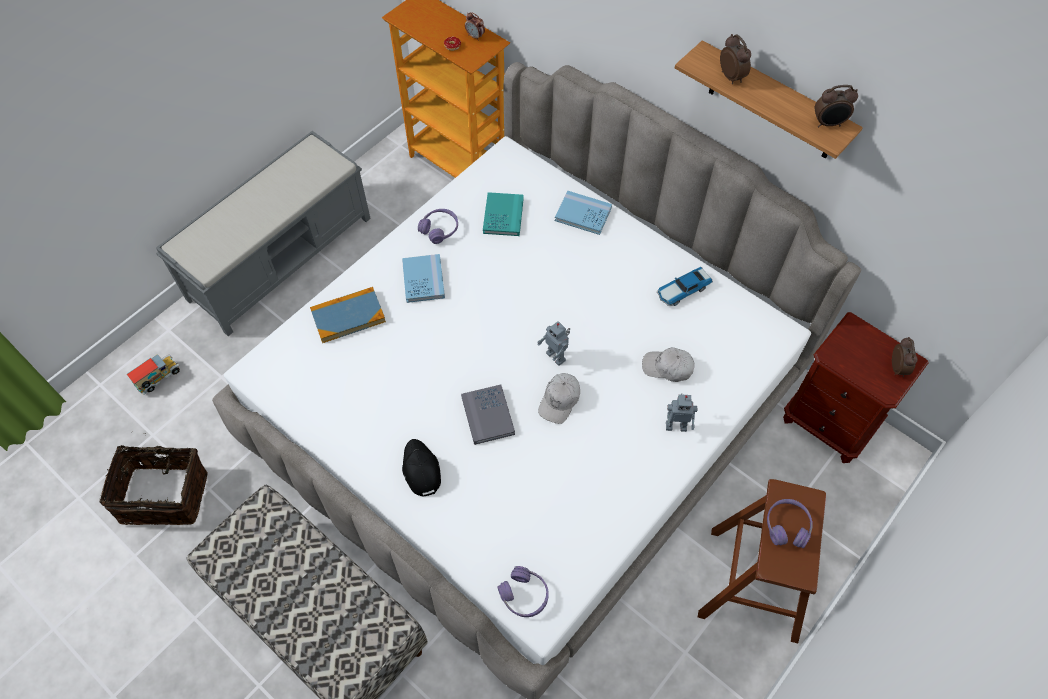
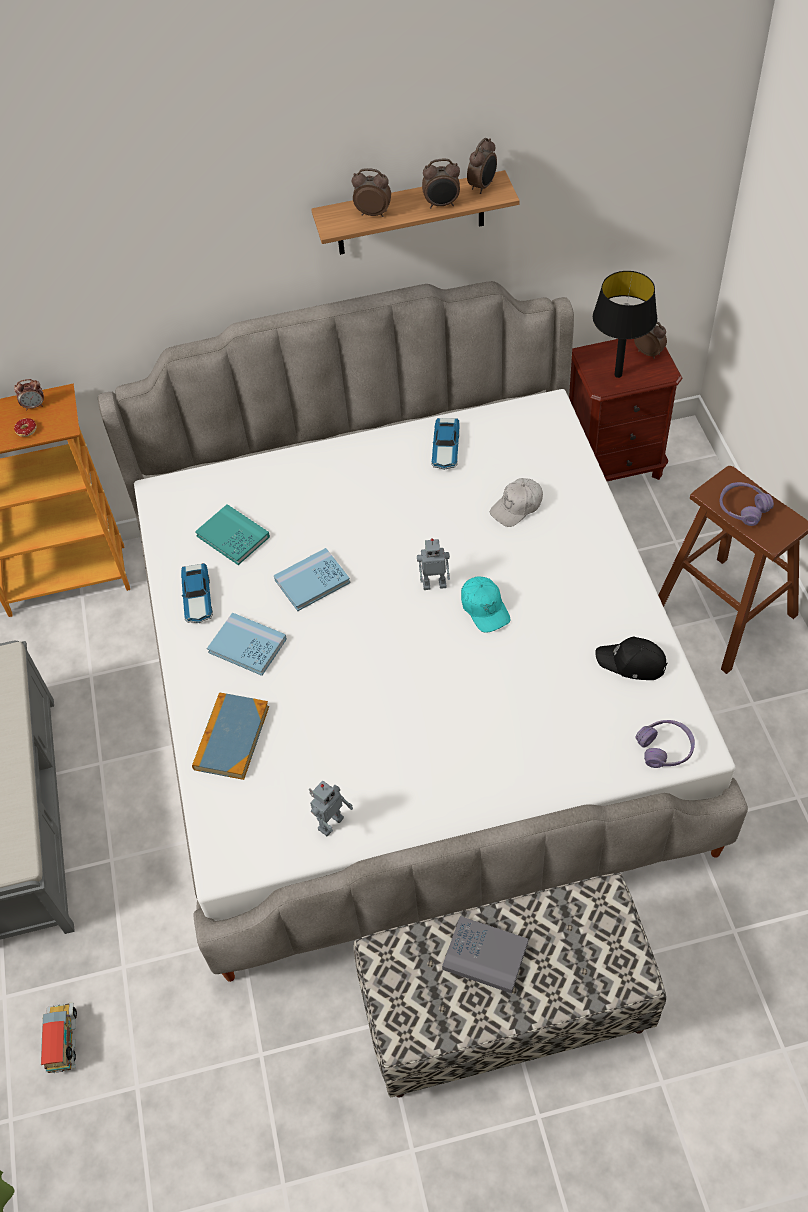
camera: 50 degrees left, 5 degrees down
(165, 493) = (228, 1109): basket -> none
(420, 470) = (469, 766): black cap -> black cap (632, 663)
(439, 229) = (198, 599): purple headphones -> toy car
(488, 415) = (454, 675): grey book -> grey book (485, 955)
(559, 401) = (484, 608): white cap -> turquoise cap
(583, 214) = (292, 473): blue book -> blue book (312, 581)
(676, 425) = (580, 535): toy robot -> toy robot (329, 822)
(781, 111) = (442, 204): none -> alarm clock
(853, 359) = (618, 374): none -> black table lamp

